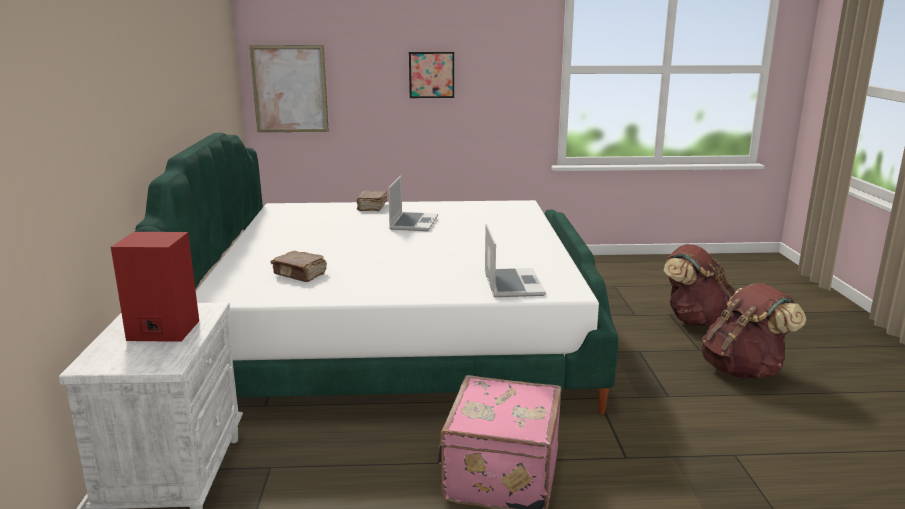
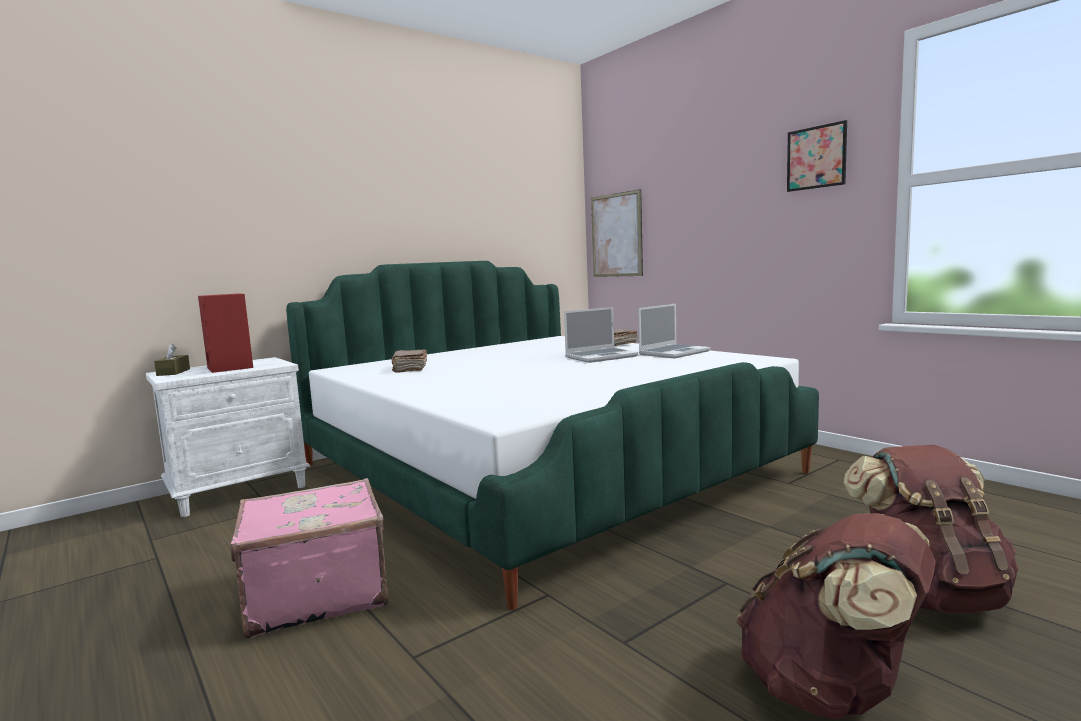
camera: 55 degrees right, 10 degrees down
(113, 359) = (173, 372): none -> brown tissue box
(431, 75) = (733, 208): picture -> picture (816, 157)
(512, 284) = (487, 403): laptop -> laptop (674, 353)

